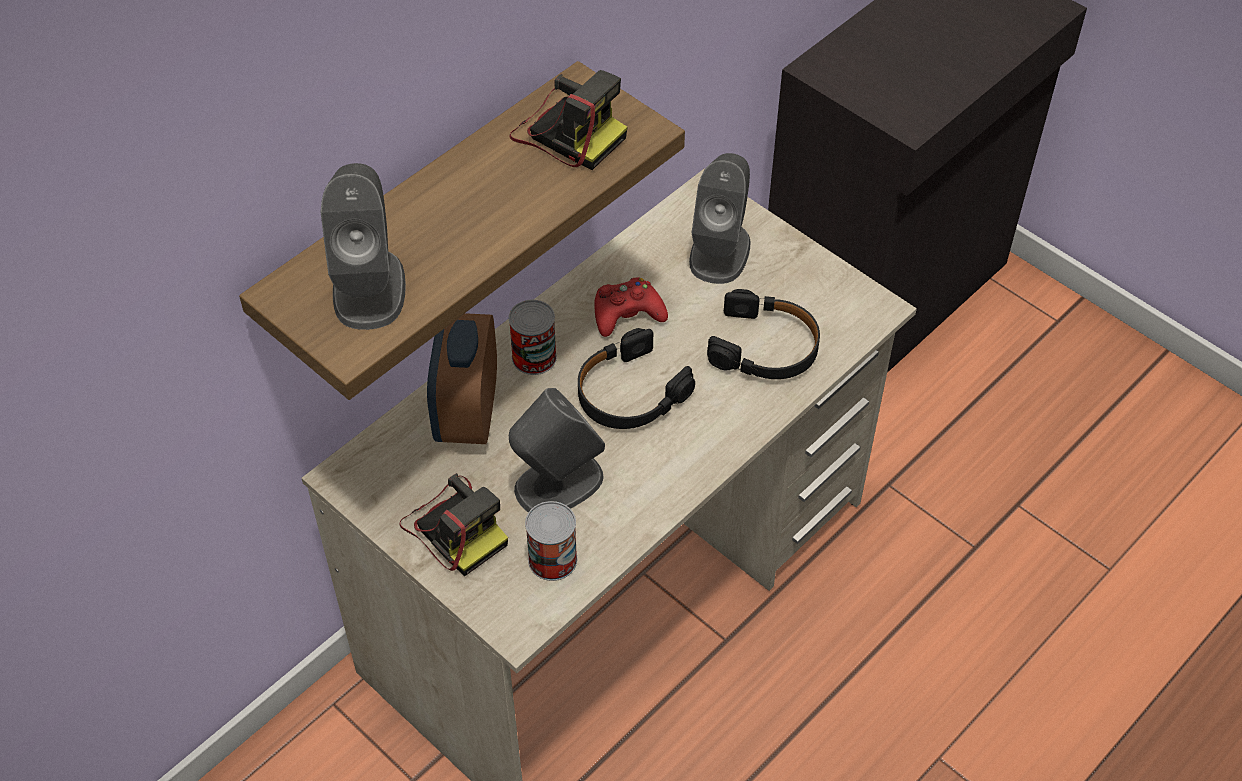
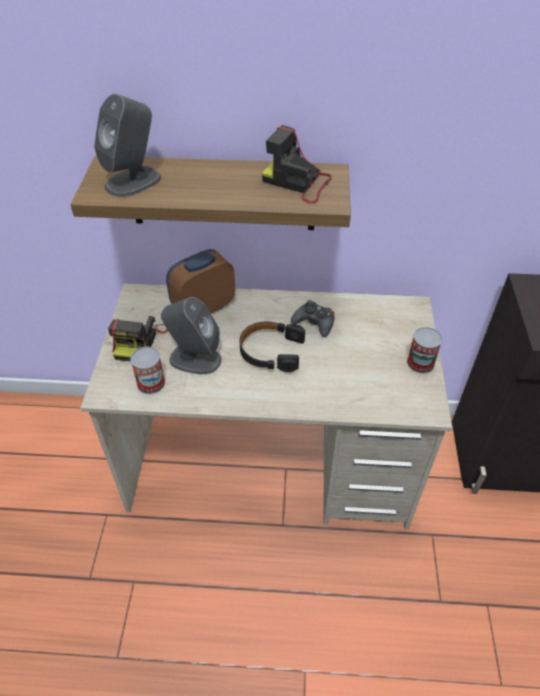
camera: 50 degrees right, 5 degrees down
(534, 357) = (256, 309): can -> can (420, 363)
(567, 132) = (298, 183): camera -> camera turned 120 degrees clockwise
(627, 313) = (314, 323): red game controller -> black game controller
(720, 251) = (389, 331): grey speaker -> none
(765, 347) = (353, 382): black headphones -> none

